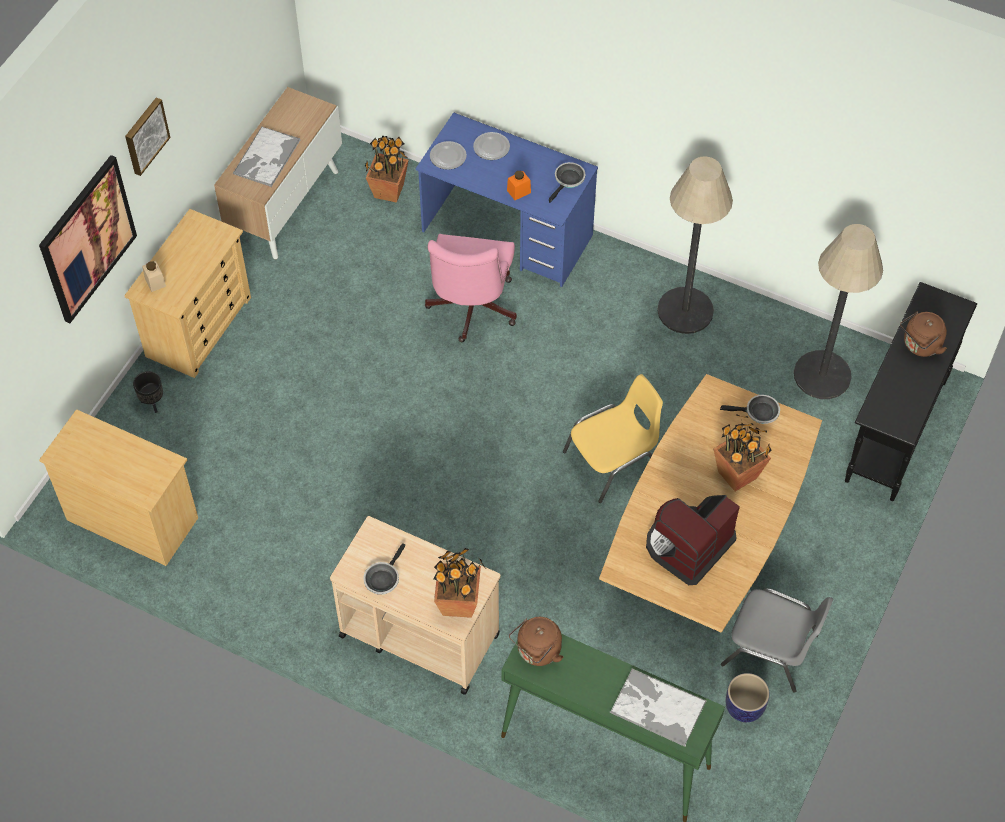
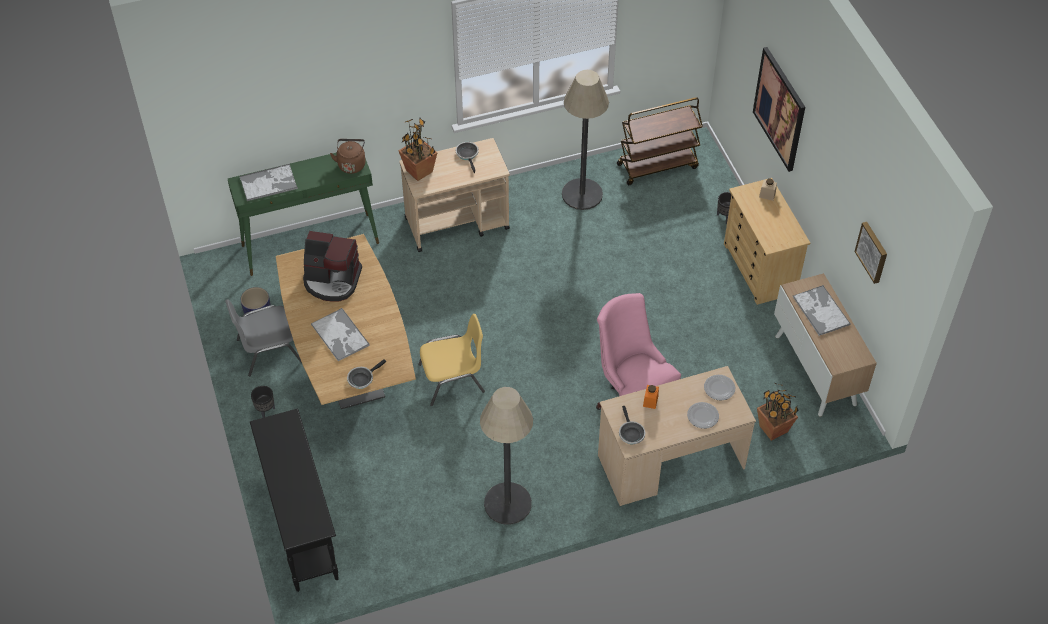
camera: 135 degrees right, 5 degrees down
(132, 518) = (657, 165): beige dresser -> brown cart
(145, 135) = (819, 149): picture -> picture (873, 252)
(507, 234) = (670, 462): blue desk -> beige desk
(613, 461) = (453, 379): yellow chair -> yellow chair turned 120 degrees counterclockwise
(688, 546) = (332, 280): coffee machine -> coffee machine turned 105 degrees clockwise
(738, 475) = (340, 335): potted plant -> tray
(822, 375) = (381, 531): floor lamp -> floor lamp (582, 194)
(831, 580) = (266, 411): none -> black planter
(920, 345) = (297, 487): brown kettle -> none

